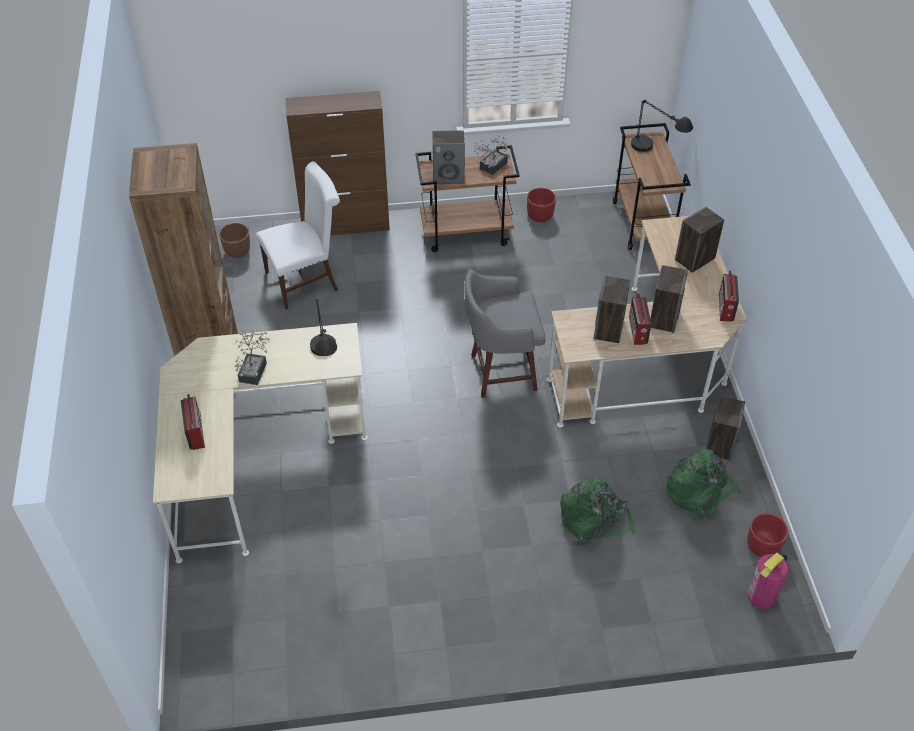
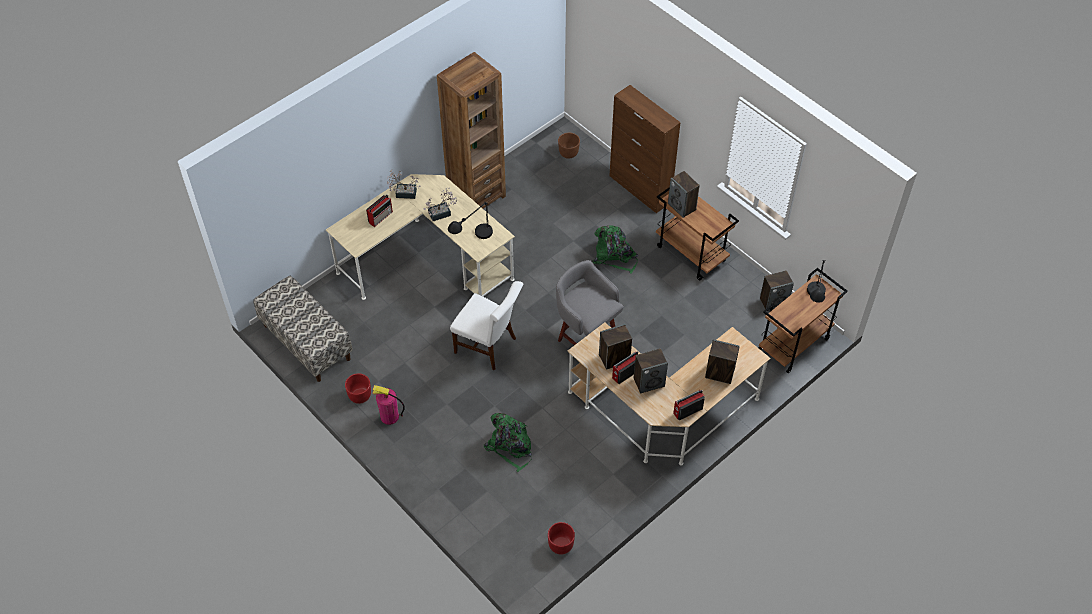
camera: 55 degrees right, 5 degrees up
(255, 658) = (306, 342): none -> bench
(306, 280) = (576, 200): white chair -> white chair (489, 346)
(491, 167) = (712, 222): potted plant -> potted plant (403, 193)
(540, 215) = (746, 283): red planter -> red planter (360, 395)
(699, 492) = (576, 491): green backpack -> green backpack (614, 256)
(719, 444) = (624, 485): speaker -> speaker (774, 302)
(762, 596) = (522, 560): fire extinguisher -> fire extinguisher (389, 416)

